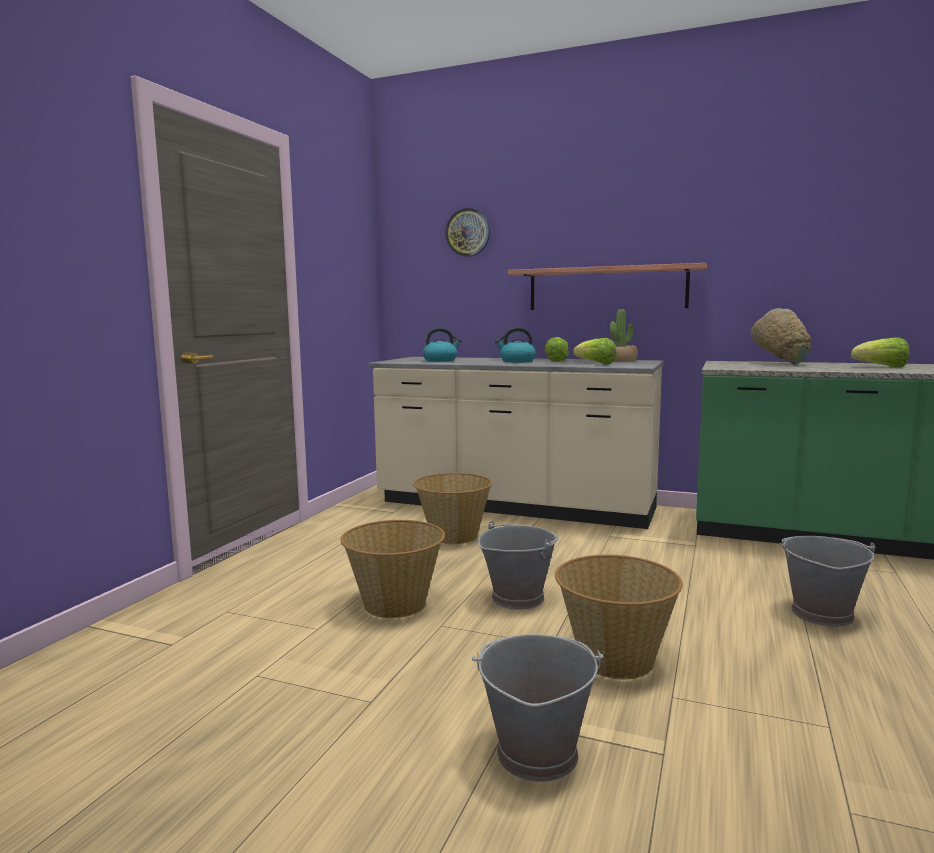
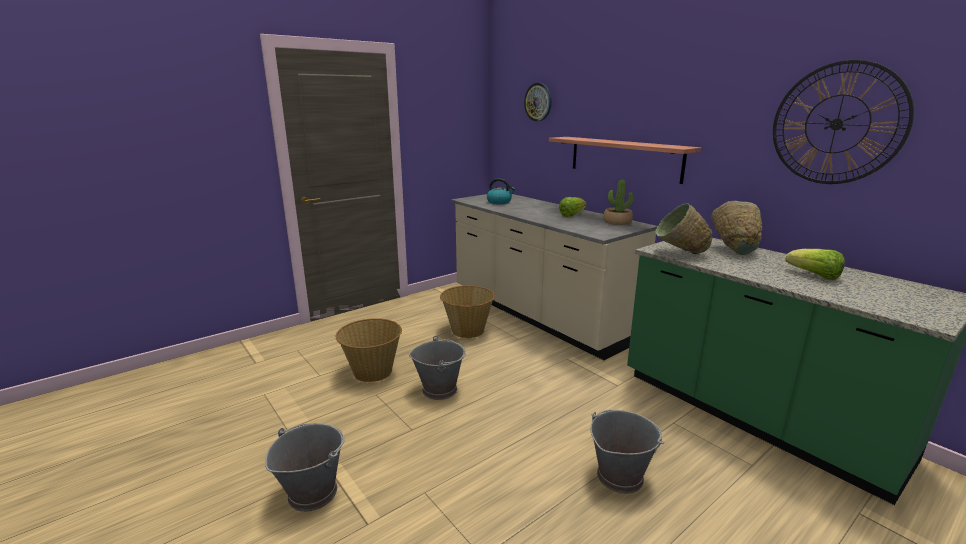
camera: 30 degrees right, 10 degrees up
(517, 361) = (541, 211): kettle -> none
(596, 363) = (584, 225): lettuce -> none
(615, 658) = (432, 453): basket -> none
(749, 367) = (679, 254): none -> green bowl
(849, 227) = (836, 124): none -> wall clock

